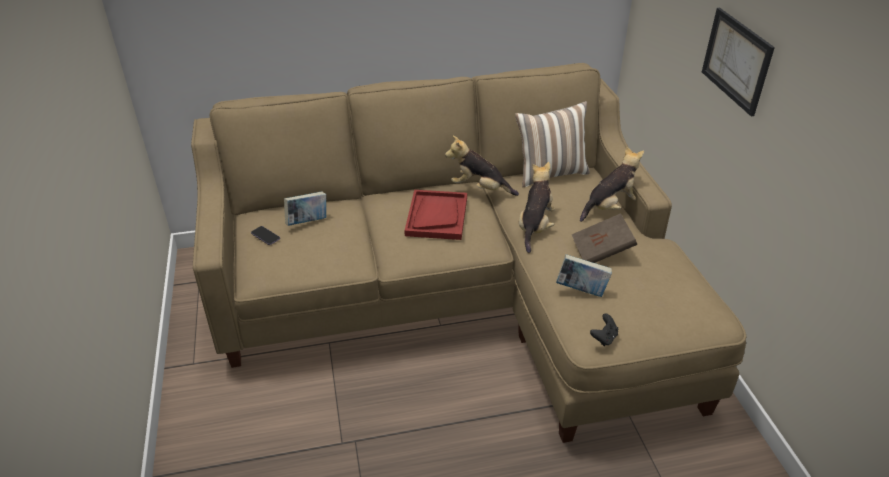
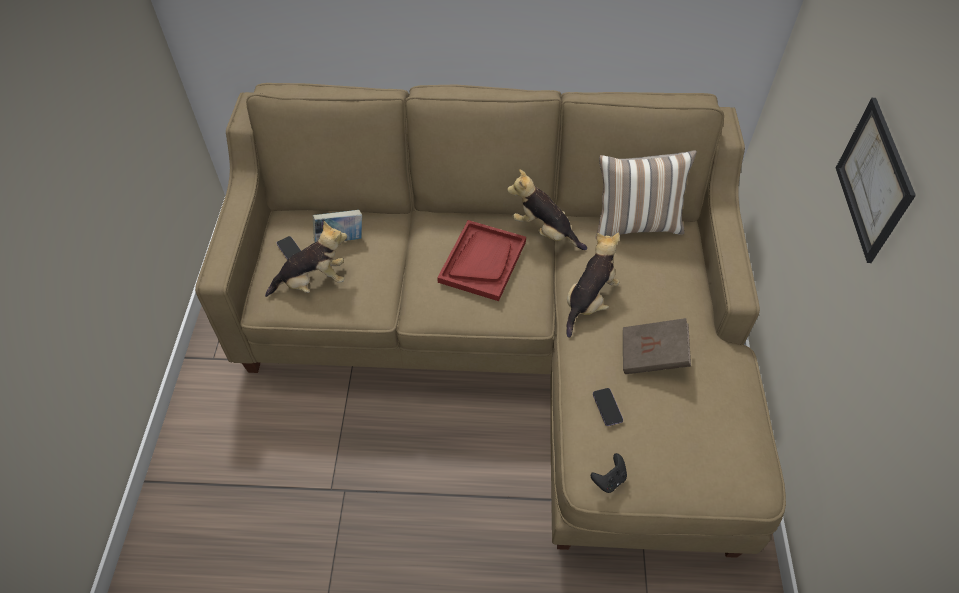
camera: 15 degrees right, 15 degrees up
(581, 290) = (607, 407): book -> phone
(609, 207) = (688, 291): plush toy -> plush toy (313, 282)

